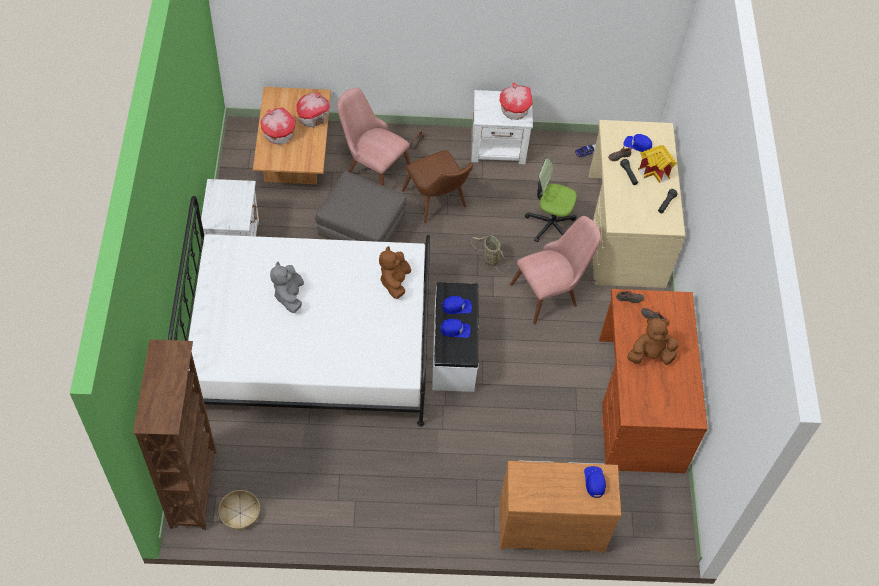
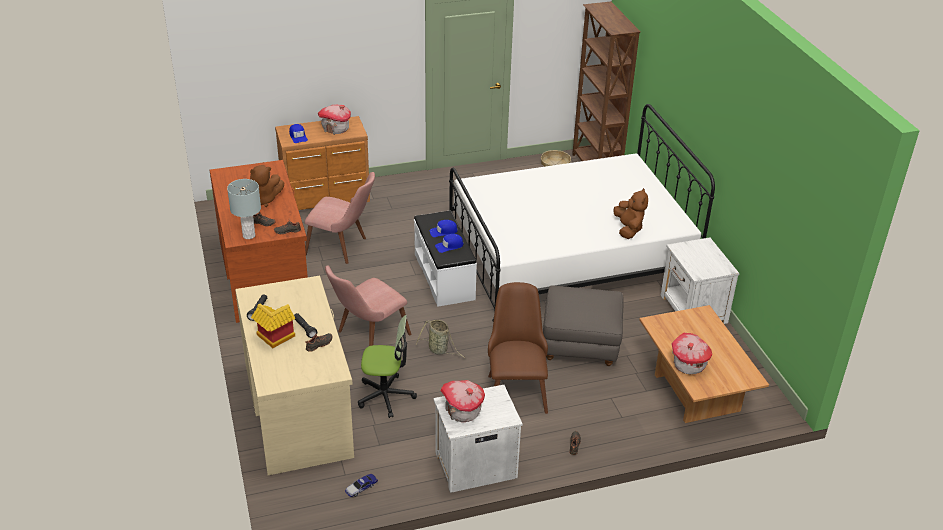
camera: 165 degrees right, 20 degrees down
(278, 134) = (711, 340): toy house -> toy house (336, 128)
(289, 296) = (595, 208): grey plush toy -> none
(372, 168) = (607, 404): pink chair -> pink chair (343, 247)
(395, 281) = (511, 234): brown plush toy -> brown plush toy (628, 229)
(438, 204) = (515, 387): brown chair -> brown chair turned 45 degrees clockwise
(637, 145) = (299, 361): blue cap -> none
(668, 302) = (249, 235): none -> grey table lamp

